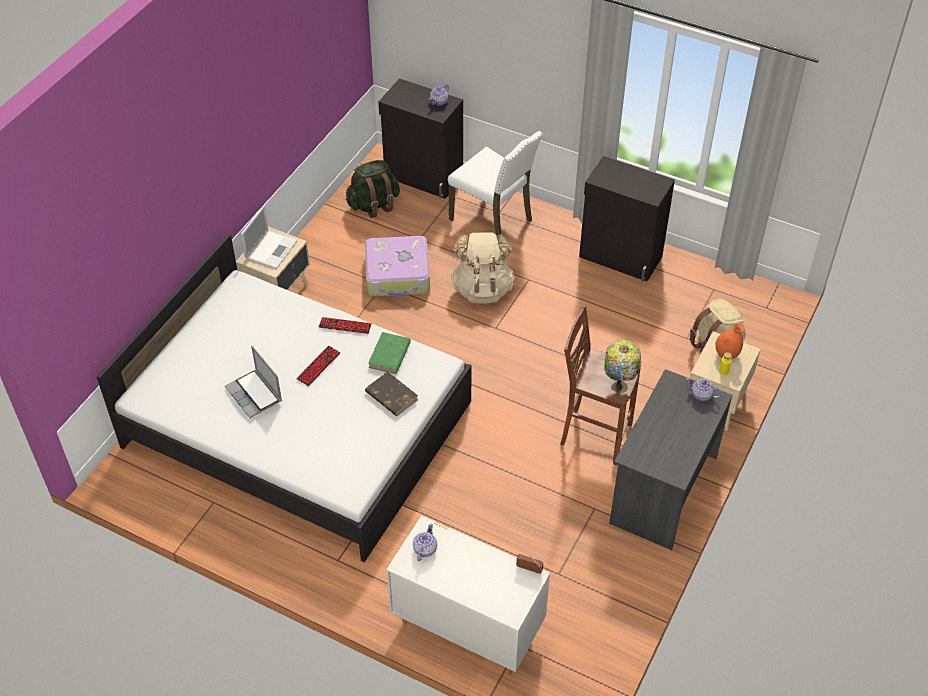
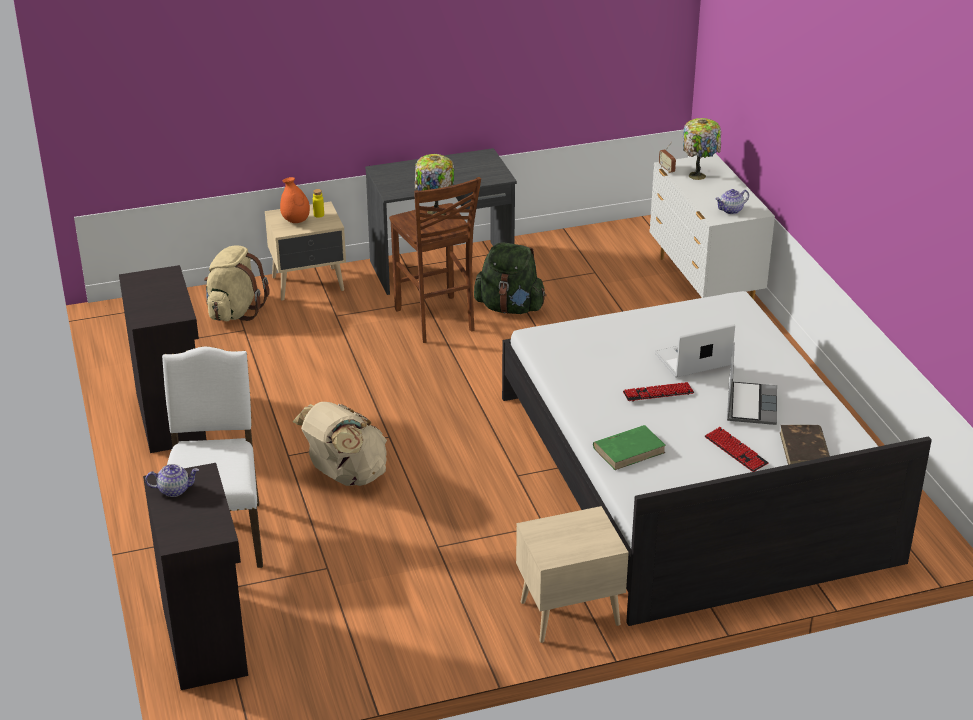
camera: 135 degrees left, 15 degrees down
(272, 249) = (568, 538): laptop -> laptop (691, 360)
(345, 326) = (587, 411): keyboard -> keyboard (736, 451)
(374, 205) = (315, 646): green backpack -> green backpack (510, 307)
(389, 355) = (577, 365): green book -> green book (629, 450)
(391, 396) = (617, 337): brown book -> brown book (805, 450)
(398, 275) = (407, 545): suitcase -> none
(496, 580) = (698, 175): none -> table lamp
(701, 395) = (387, 176): teapot -> none

